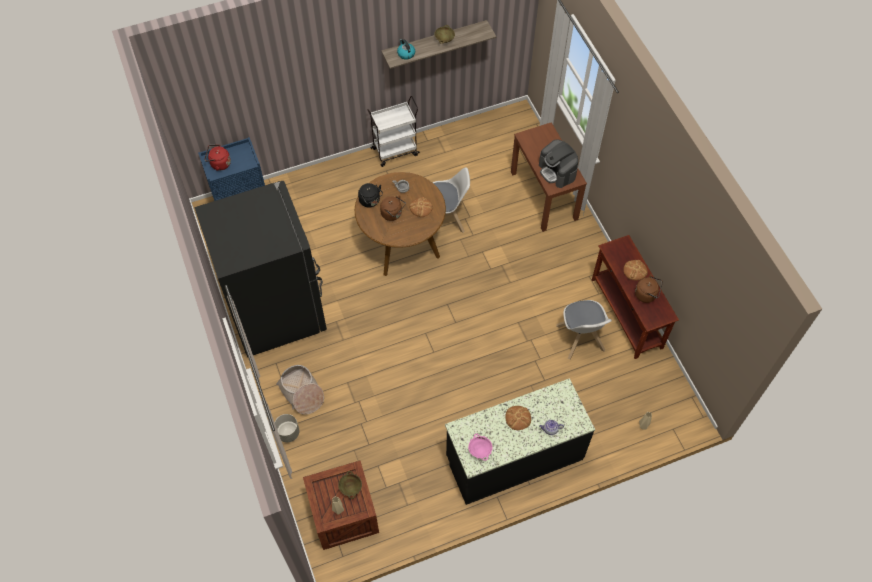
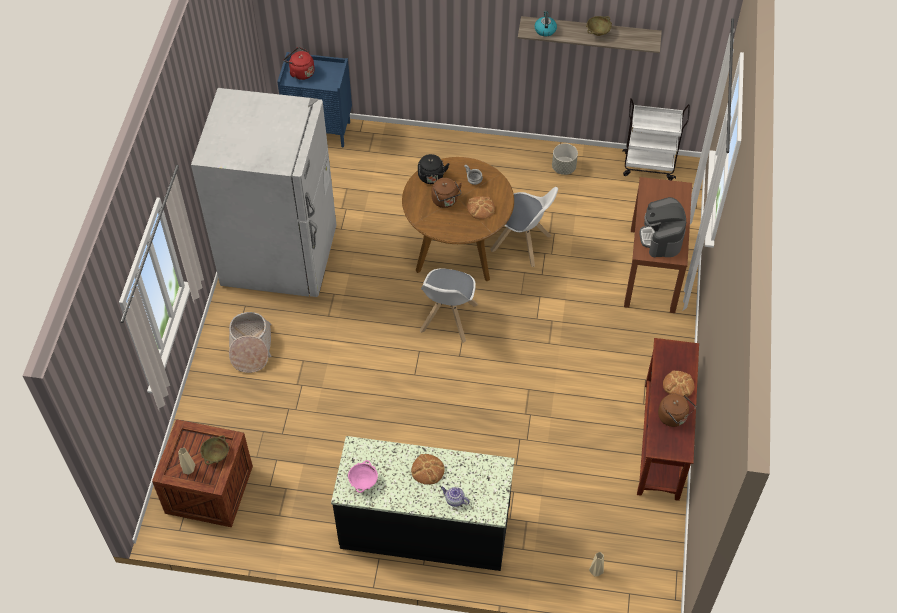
camera: 30 degrees right, 5 degrees down
(276, 312) = (279, 255): black fridge -> white fridge
(288, 433) = (210, 380): grey planter -> grey planter (563, 168)
(395, 152) = (515, 150): white cart -> white cart (649, 166)
(580, 339) = (587, 442): chair -> chair (448, 319)

